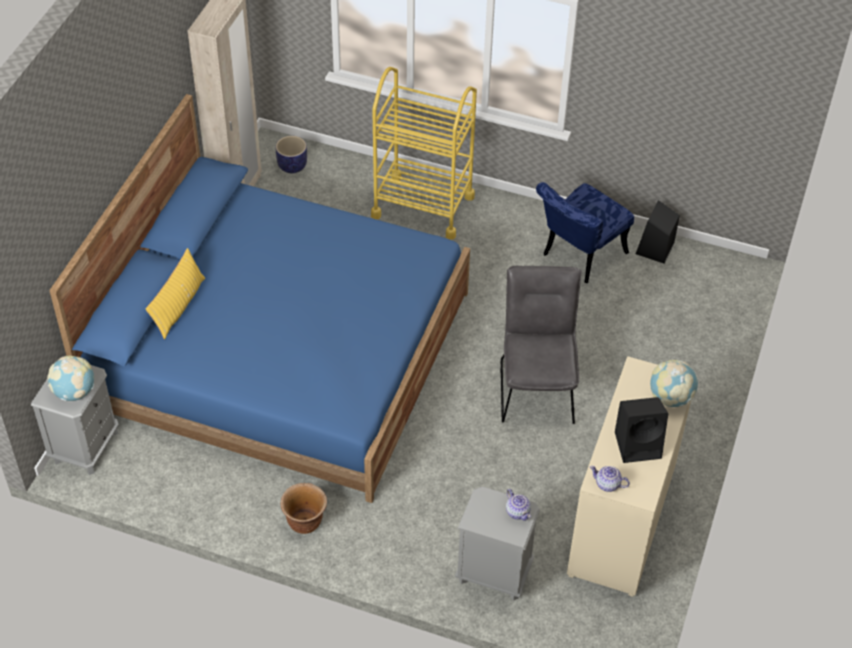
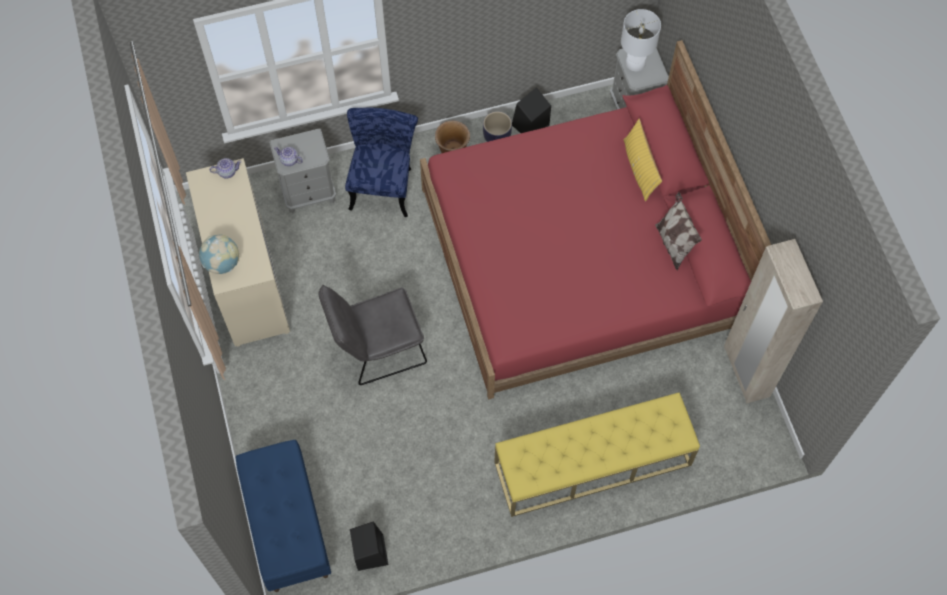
camera: 145 degrees right, 15 degrees up
(74, 392) = (635, 63): globe -> white table lamp
(219, 234) = (673, 244): none -> pillow
(280, 350) = (580, 257): blue bed -> red bed
(292, 166) = (732, 432): planter -> planter (496, 137)
(423, 206) = (592, 464): yellow cart -> yellow bench
(536, 386) = (376, 349): grey chair -> grey chair turned 105 degrees clockwise
(578, 256) = (427, 498): blue chair -> blue chair (383, 183)
(639, 444) = (223, 213): black speaker -> black speaker (529, 126)
(715, 303) = (287, 525): none -> blue bench

